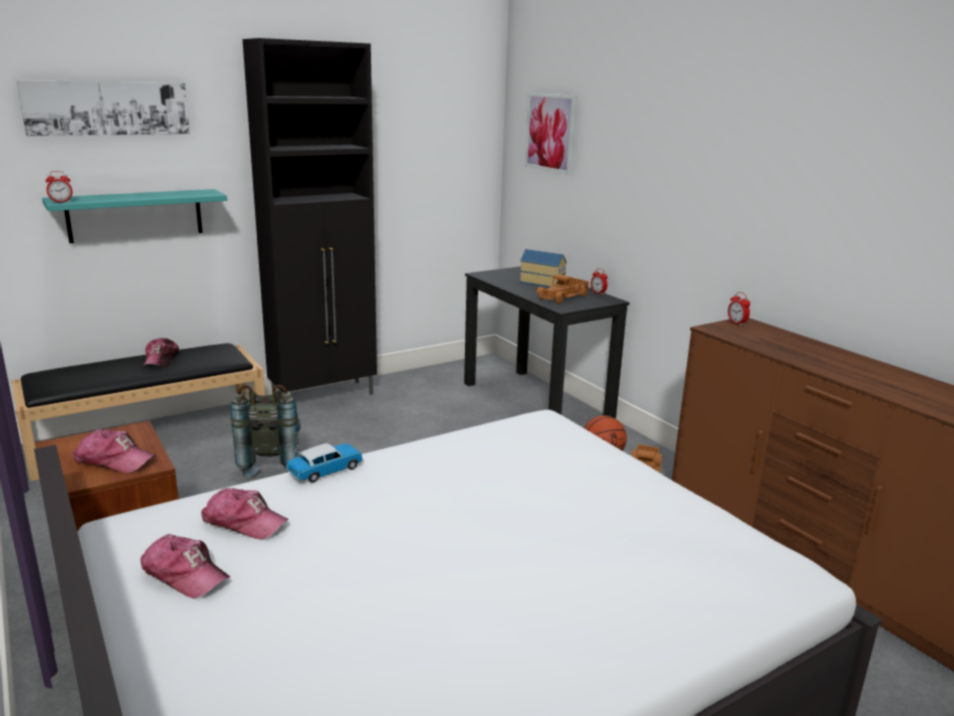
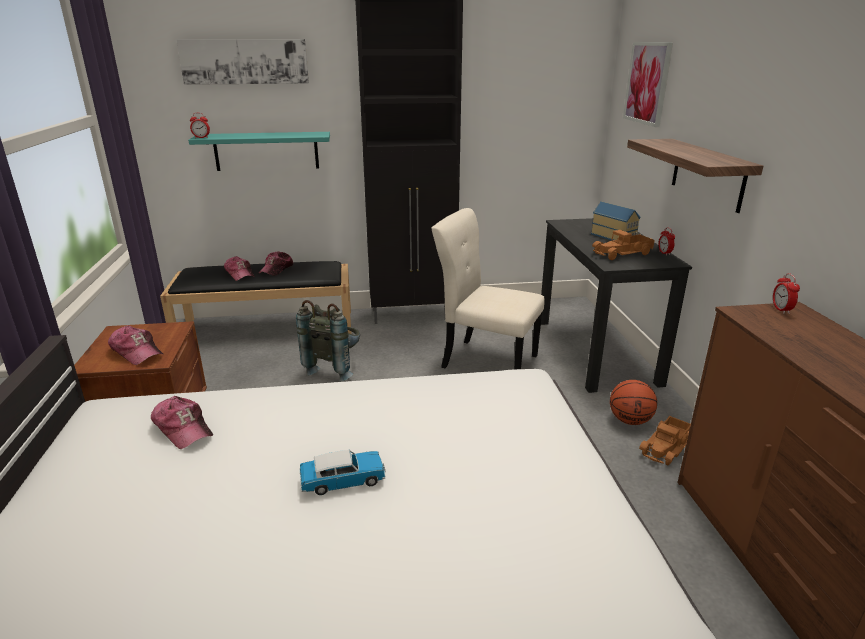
camera: 25 degrees right, 5 degrees up
(185, 574) = (99, 467): cap -> cap (240, 274)
(326, 471) = (287, 393): toy car -> toy car (343, 481)
(435, 429) = (486, 360): none -> beige chair
(633, 216) = (707, 174): none -> shelf

